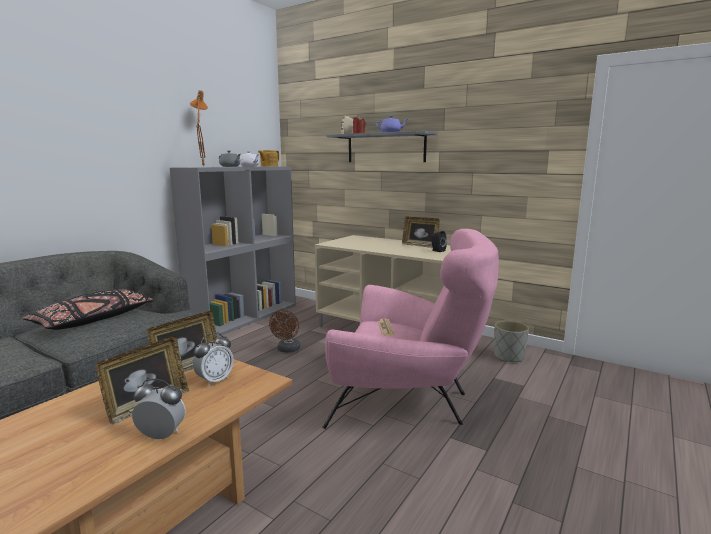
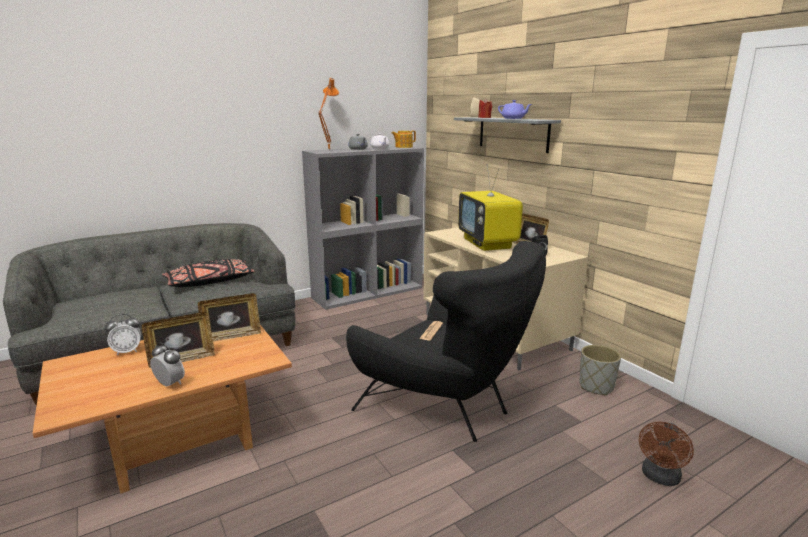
camera: 25 degrees right, 5 degrees up
(215, 380) = (239, 351): alarm clock -> alarm clock (127, 351)
(287, 350) = (379, 332): brown fan -> brown fan (660, 478)
(384, 247) = (488, 243): none -> television
(410, 400) = (448, 405): pink armchair -> black armchair

